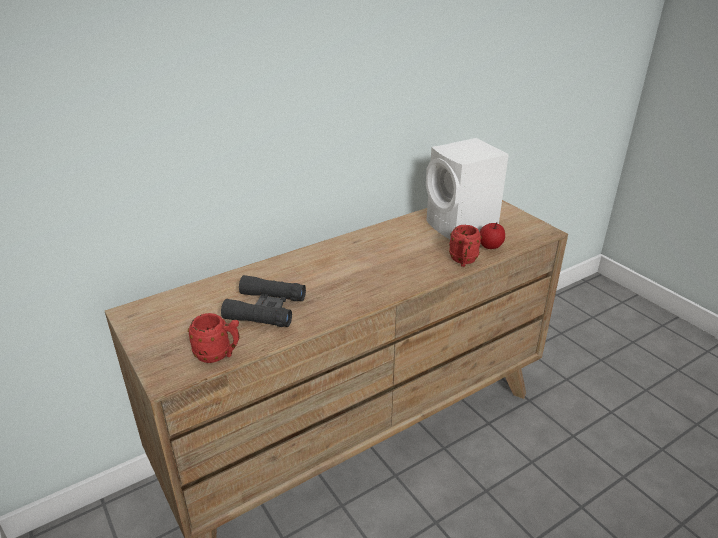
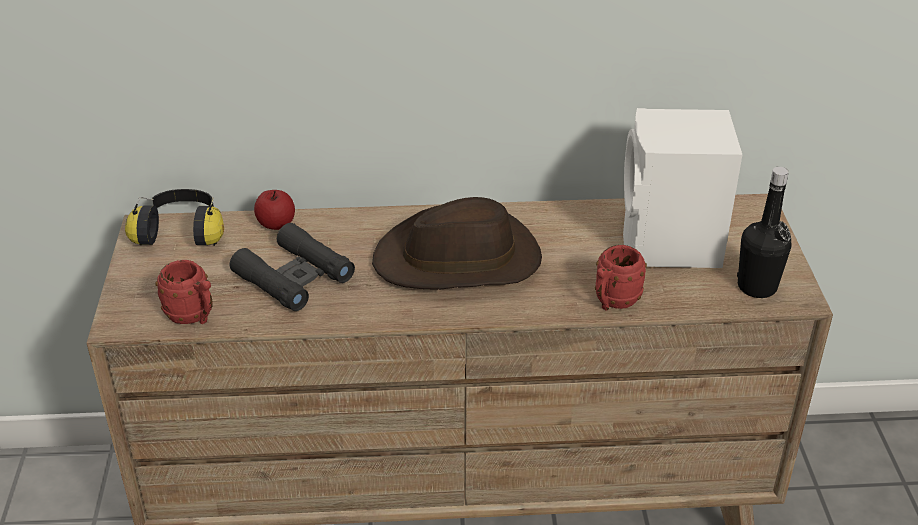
camera: 30 degrees right, 5 degrees up
(160, 308) = (181, 232): none -> headphones
(358, 267) = (459, 260): none -> brown hat
(490, 246) = (680, 292): apple -> apple (276, 224)
(522, 232) = (757, 287): none -> black bottle

